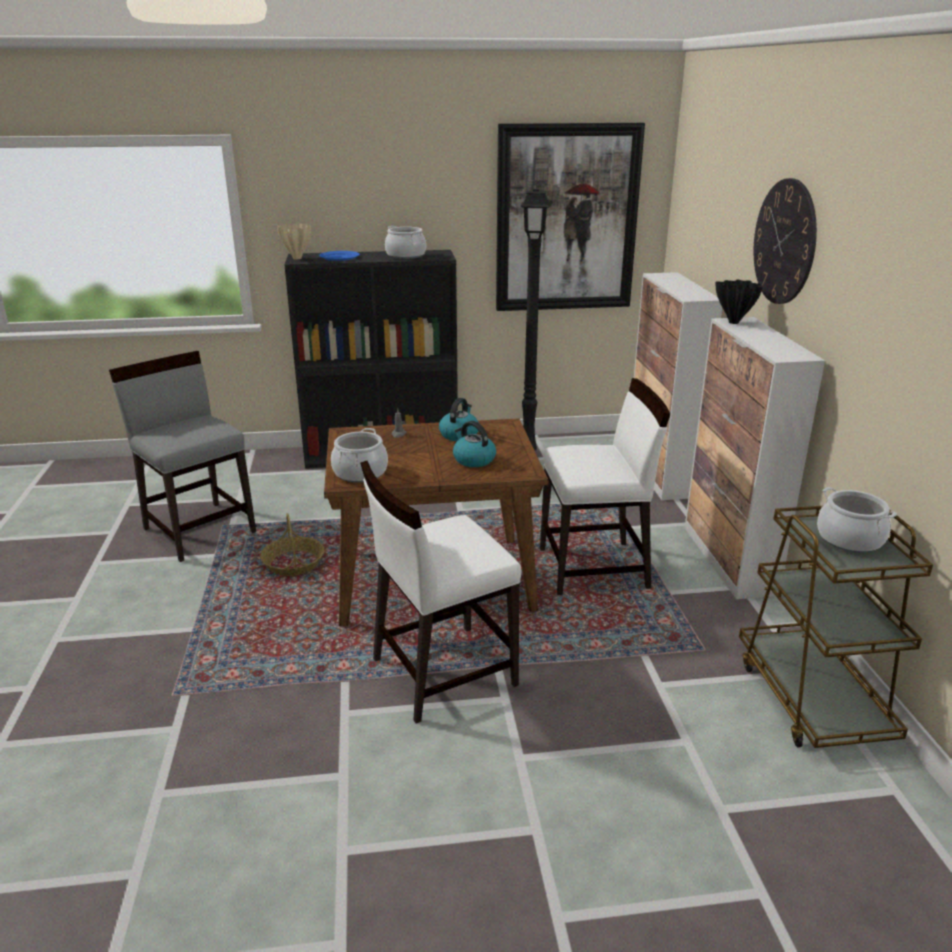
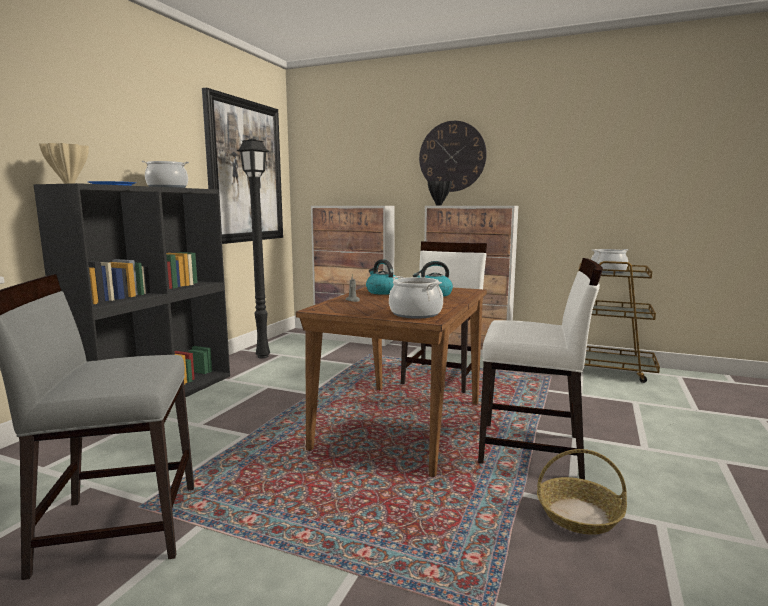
camera: 60 degrees left, 15 degrees down
(294, 563) = (292, 478): basket -> basket (579, 515)
(442, 672) = (531, 450): white chair -> white chair turned 75 degrees counterclockwise

